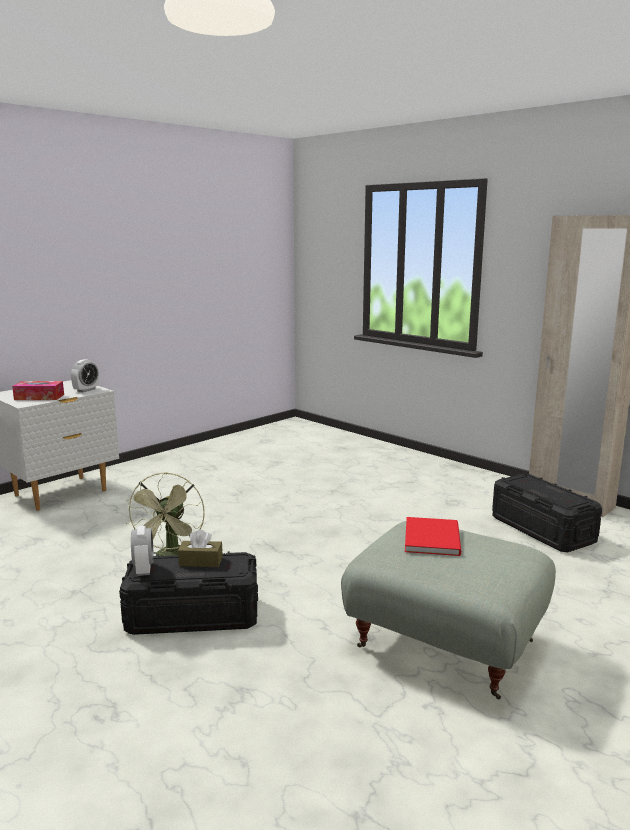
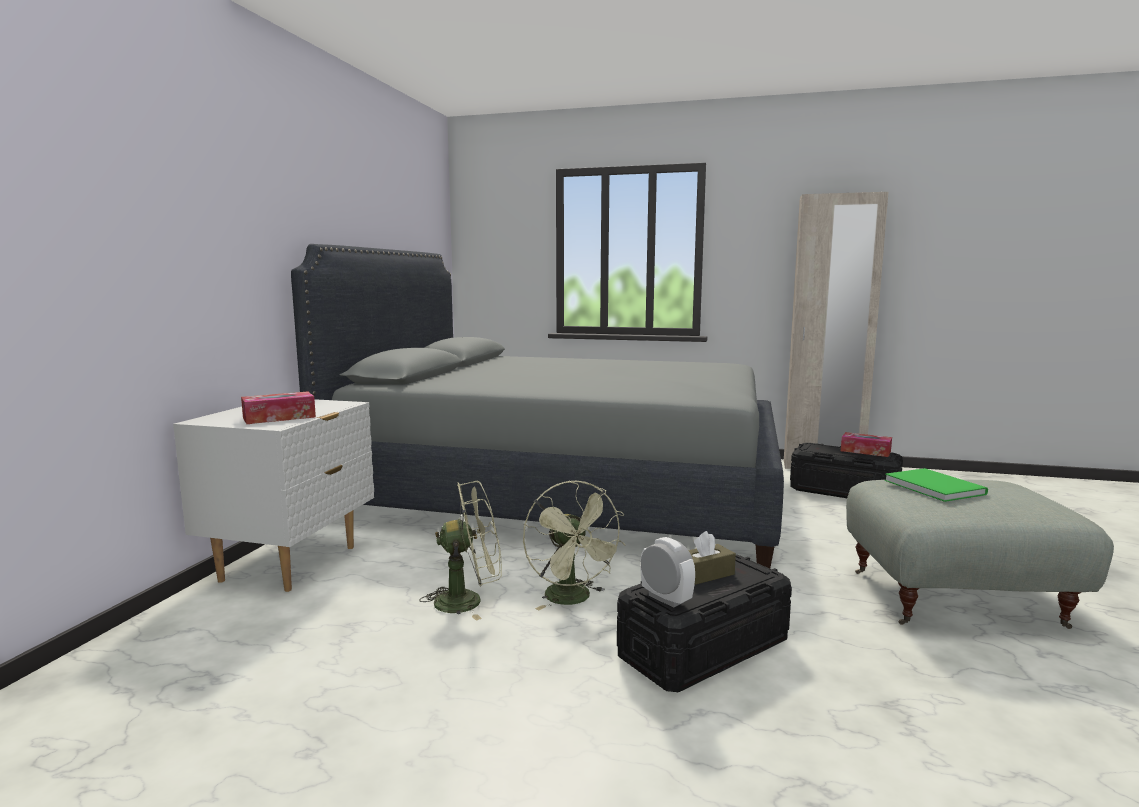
camera: 30 degrees left, 5 degrees down
(86, 390) = (328, 405): alarm clock -> none
(114, 542) = (469, 600): none -> green fan
(295, 480) = (565, 493): none -> grey bed
(434, 537) = (933, 486): red book -> green book
(564, 494) = (865, 451): none -> tissue box

